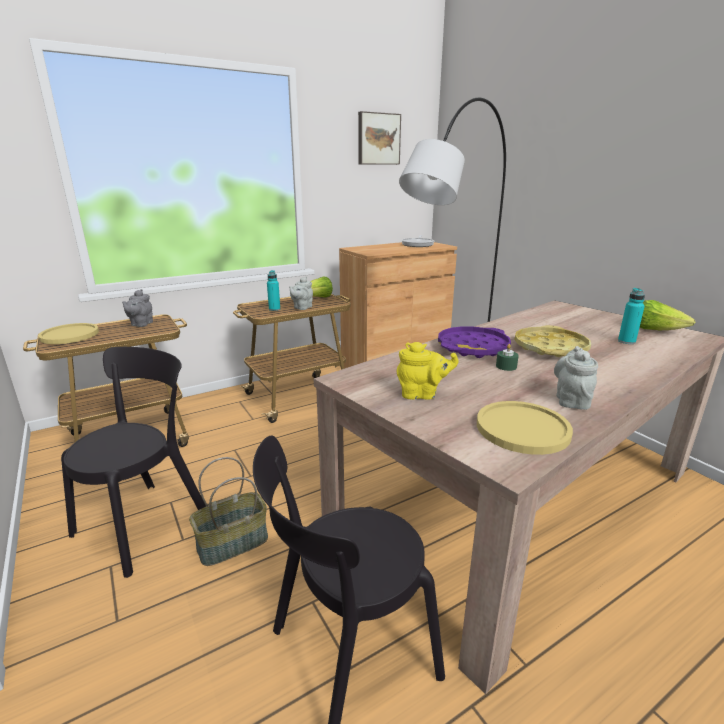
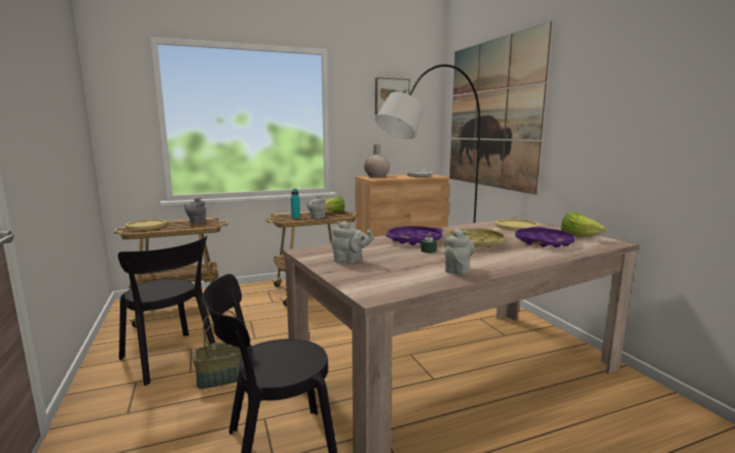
camera: 10 degrees right, 10 degrees down
(147, 522) = (170, 359): black chair -> black chair turned 90 degrees clockwise
(368, 248) = (377, 176): none -> beige vase
(422, 394) = (350, 261): yellow teapot -> grey teapot
(516, 166) = (492, 114): none -> picture
(522, 429) = (403, 281): yellow plate -> yellow plate (516, 226)
(626, 341) = (544, 242): turquoise bottle -> purple tray

